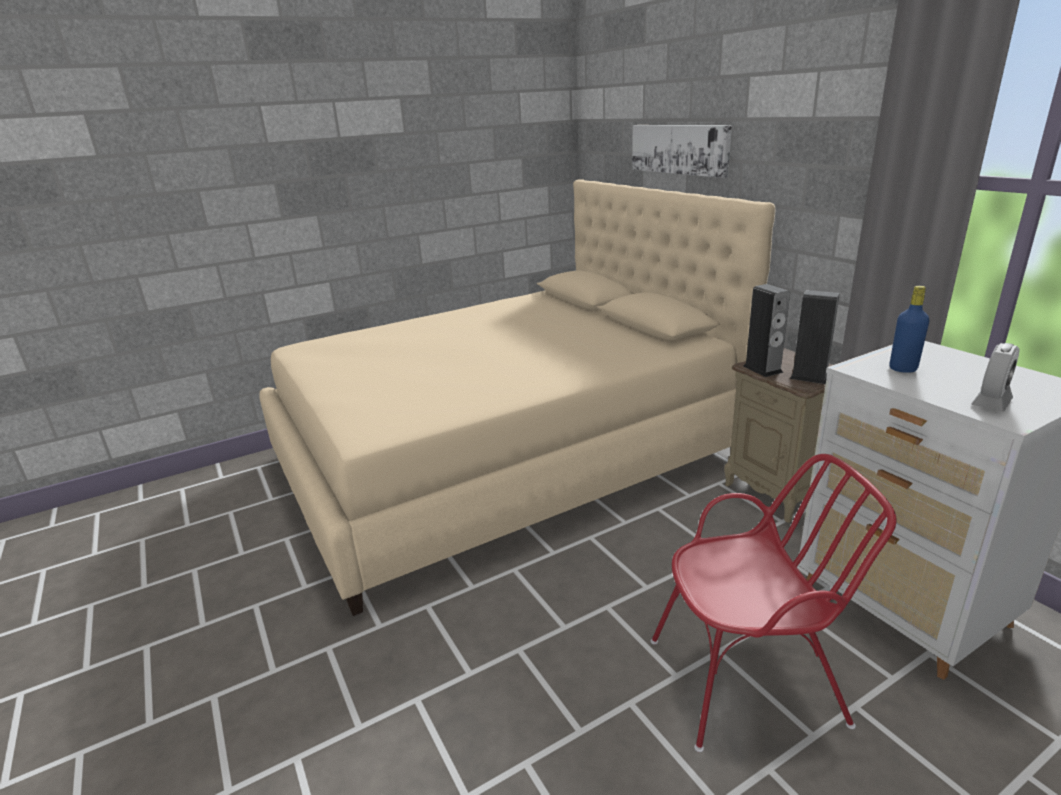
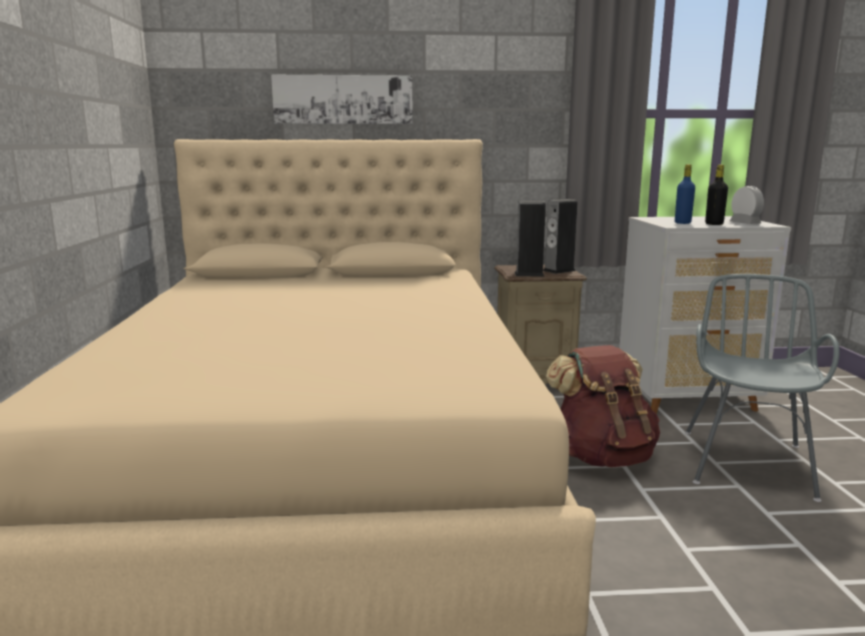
camera: 65 degrees left, 10 degrees down
(652, 570) = (601, 456): none -> brown backpack
(752, 677) = (746, 460): red chair -> grey chair
(932, 386) = (714, 224): none -> black bottle

